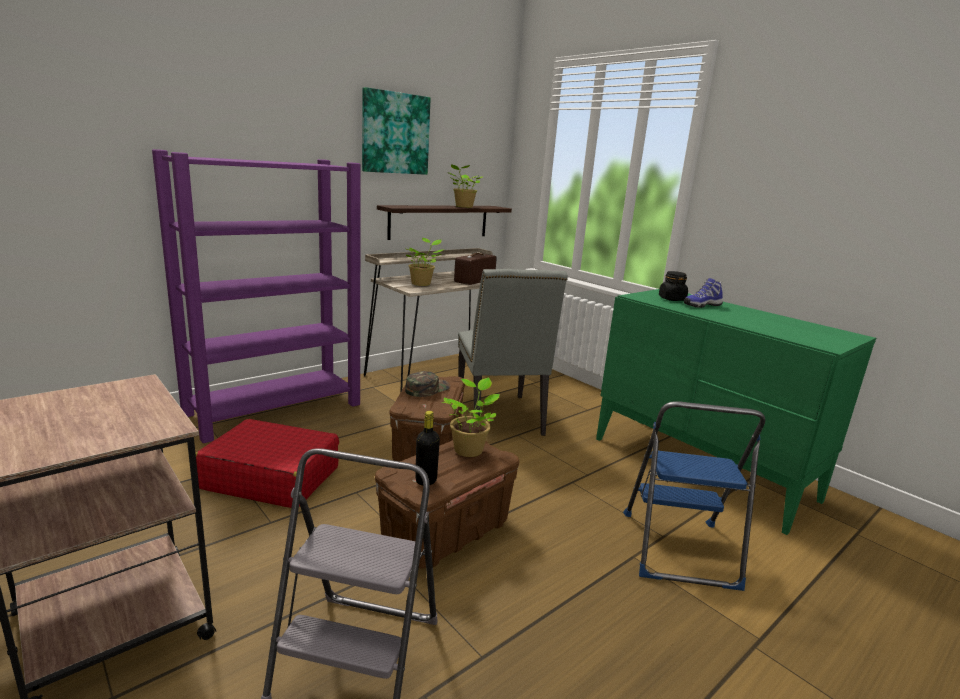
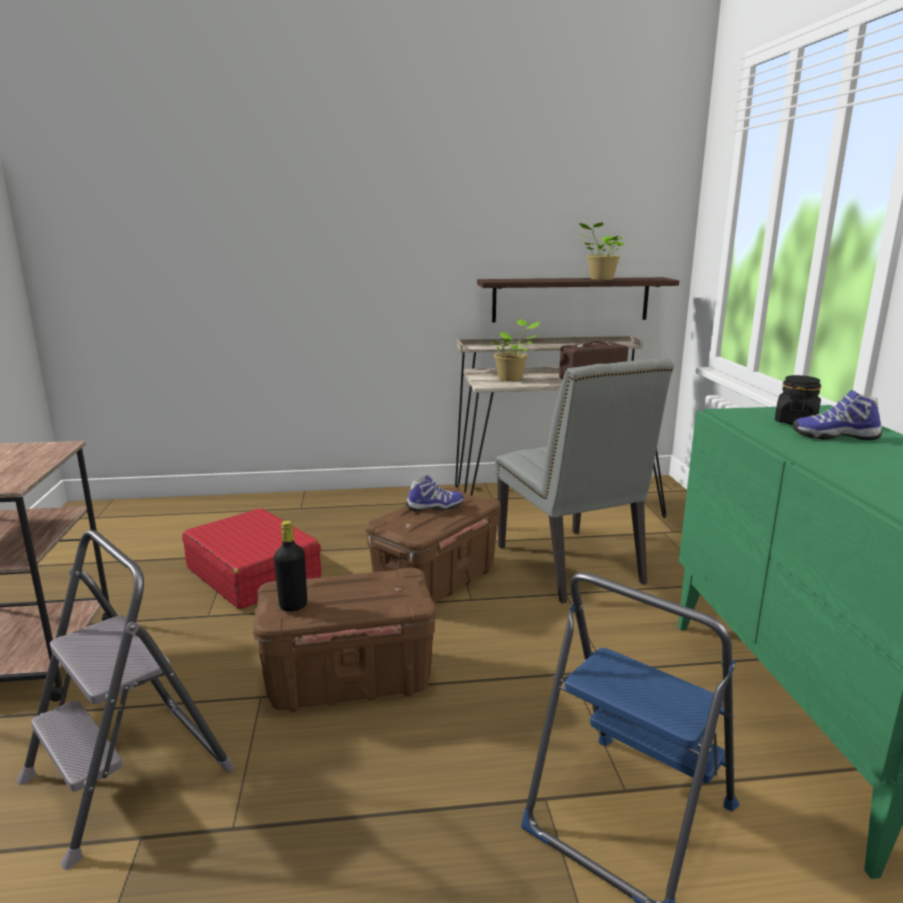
camera: 35 degrees right, 0 degrees up
(274, 409) = (329, 507): purple bookcase -> none
(395, 133) = (503, 189): picture -> none
(427, 389) = (435, 507): green cap -> shoe
(469, 449) = (386, 584): potted plant -> none
(498, 415) = (568, 564): grey chair -> grey chair turned 45 degrees counterclockwise

